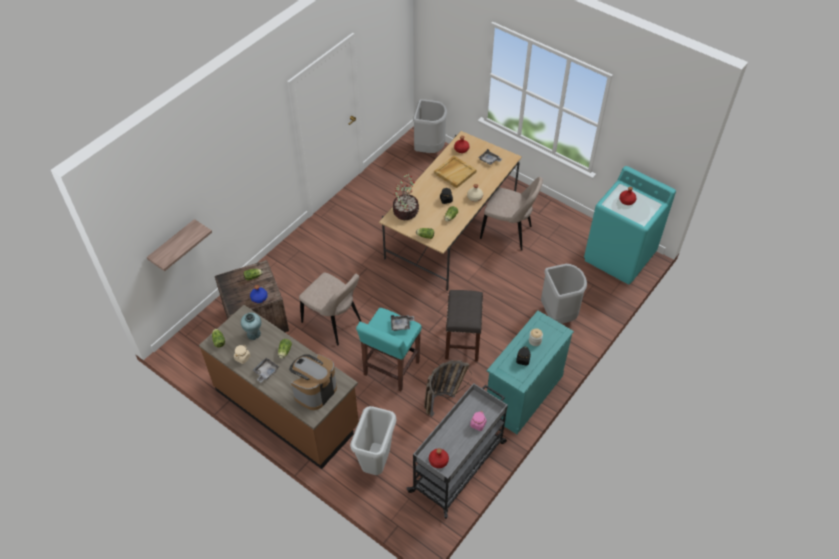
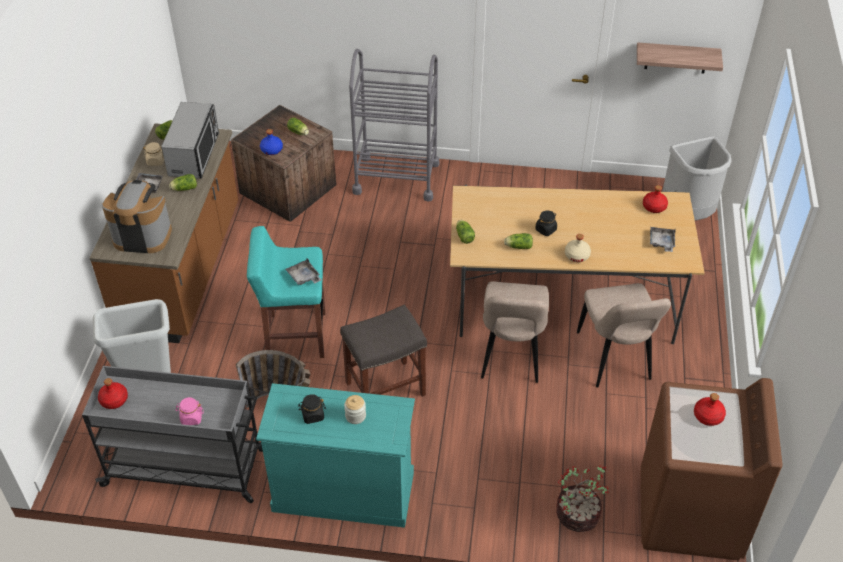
camera: 60 degrees right, 5 degrees down
(173, 245) = (246, 28): shelf -> shelf (676, 58)
(254, 334) = (194, 155): turquoise vase -> microwave
(293, 259) = (396, 178): none -> grey cart
(334, 323) = (328, 254): beige chair -> beige chair (511, 356)
(406, 211) = (491, 201): potted plant -> potted plant (578, 515)
(455, 172) = (604, 218): beige tray -> none
(558, 315) = (511, 479): grey trash can -> none
(619, 257) = (689, 514): turquoise washing machine -> brown washing machine

